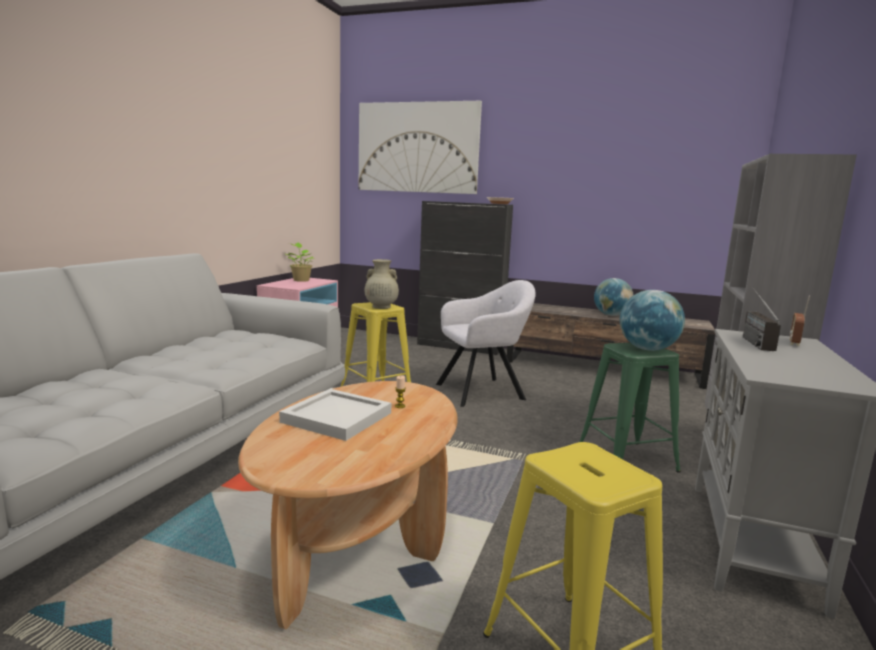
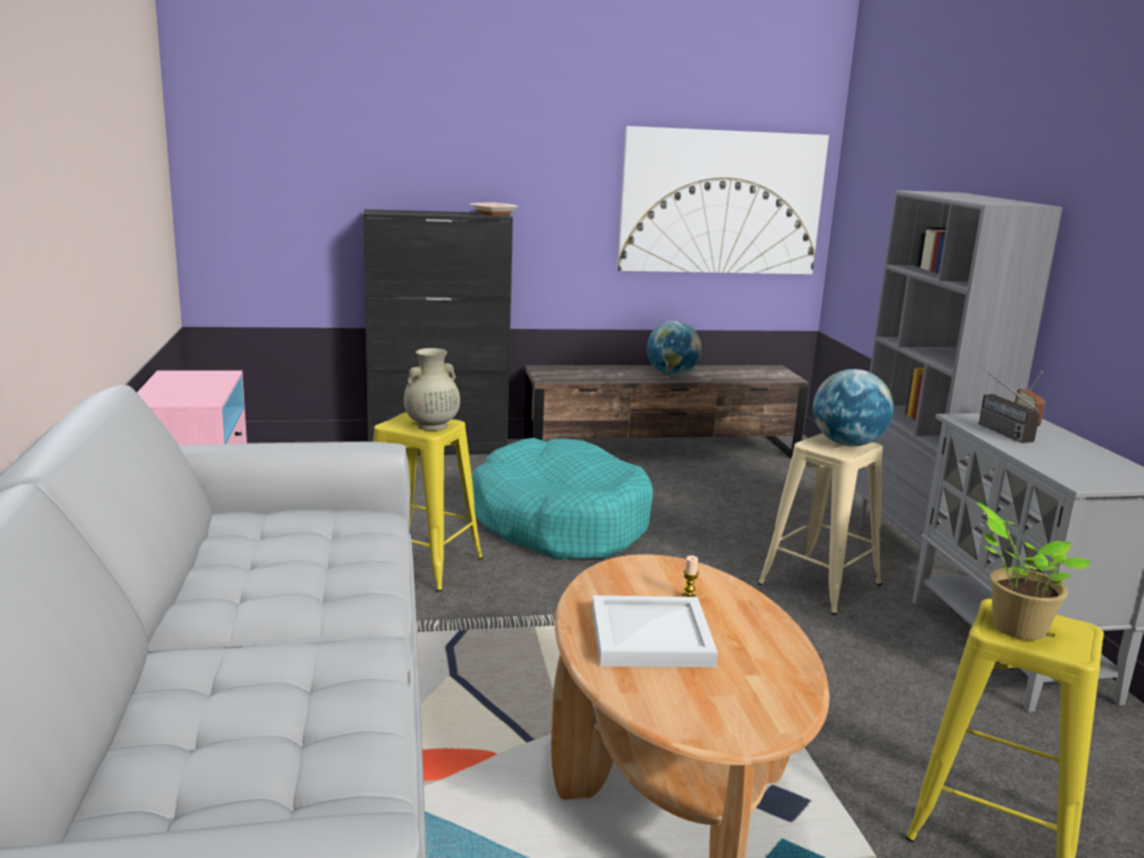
camera: 30 degrees left, 5 degrees up
(301, 280) = (179, 380): potted plant -> potted plant (1014, 627)
(417, 147) = (330, 114): picture -> picture (721, 202)
(483, 391) = (559, 522): grey armchair -> turquoise dog bed
(626, 460) = (820, 584): green stool -> beige stool

